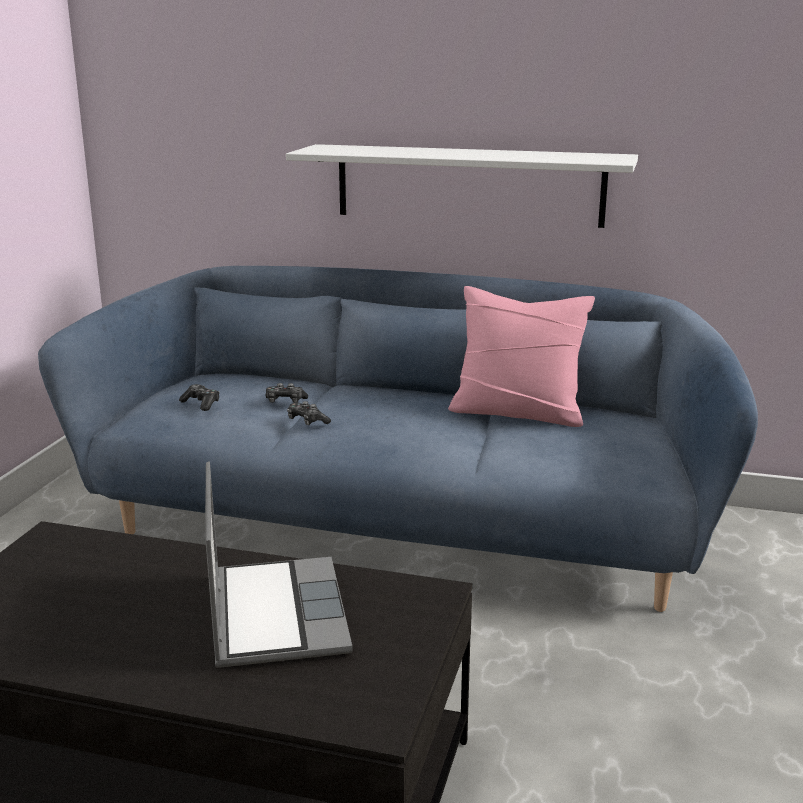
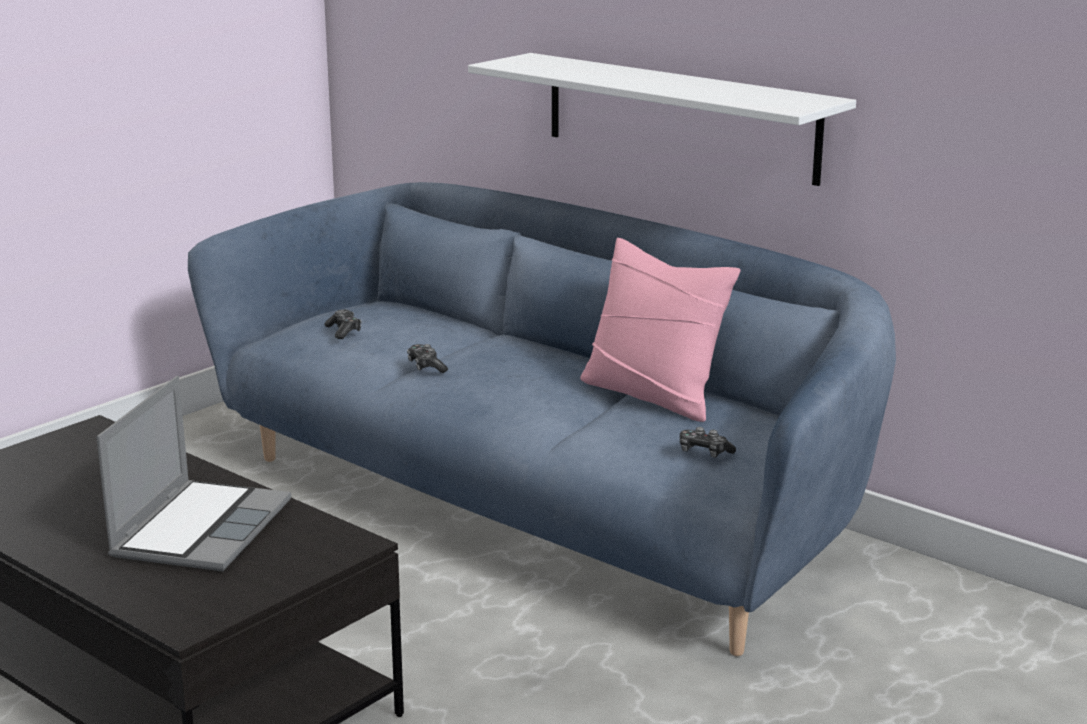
camera: 25 degrees right, 0 degrees up
(285, 401) = (424, 342): game controller -> game controller (704, 452)

